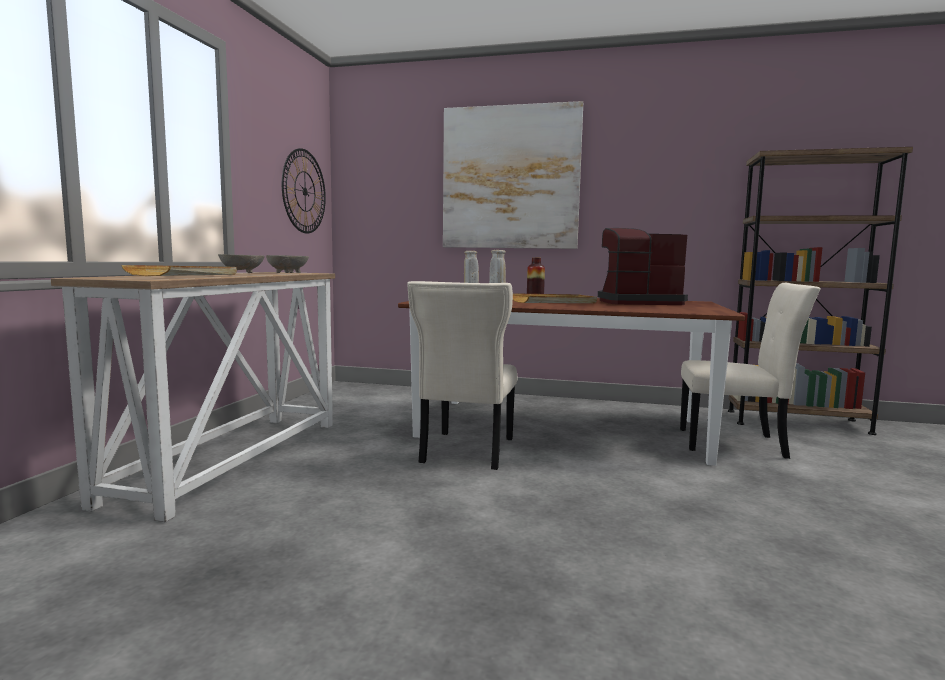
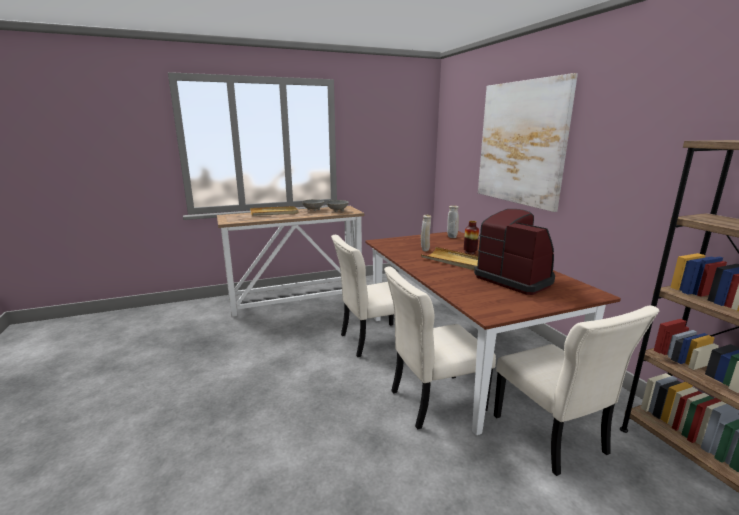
camera: 55 degrees right, 10 degrees up
(304, 191) = (404, 150): wall clock -> none
(640, 463) = (433, 401): none -> beige chair

